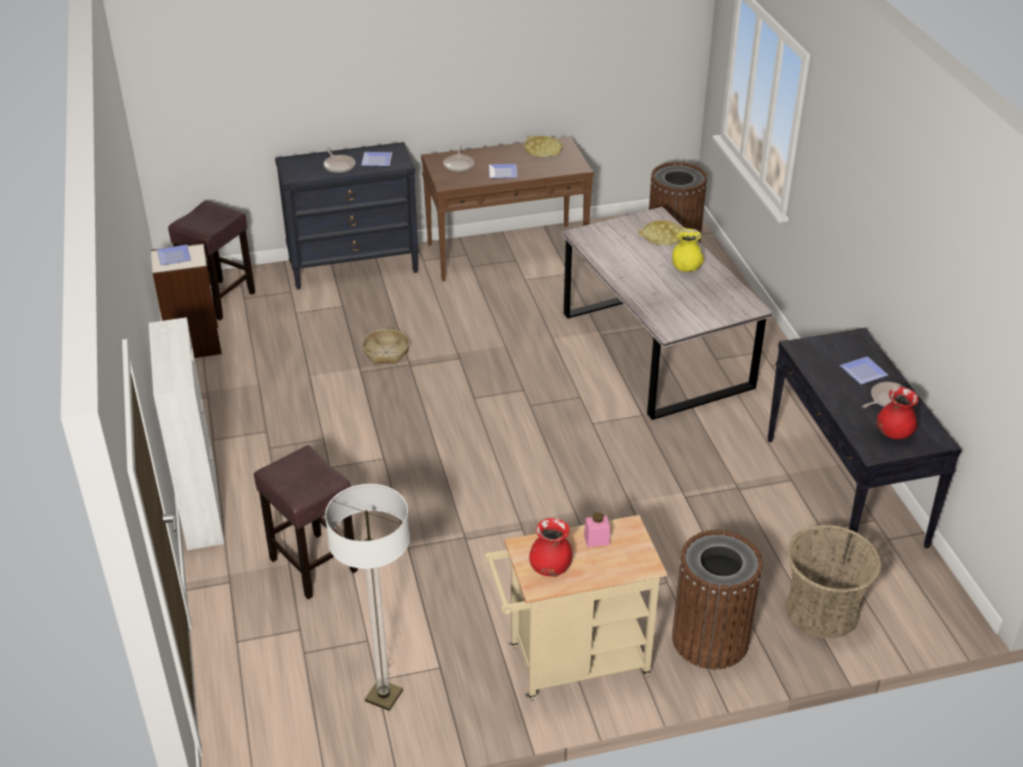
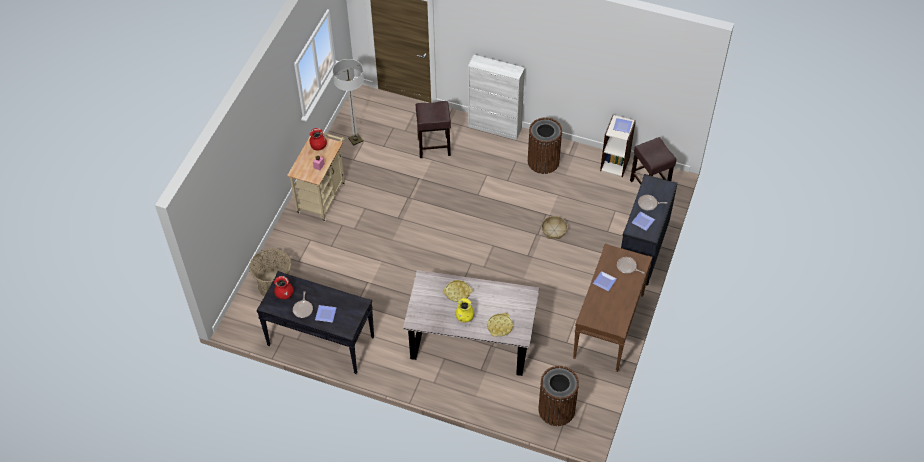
camera: 125 degrees right, 15 degrees up
(543, 150) = (616, 314): yellow tray -> yellow tray (457, 292)
(710, 639) = (295, 241): brown trash can -> brown trash can (543, 161)

